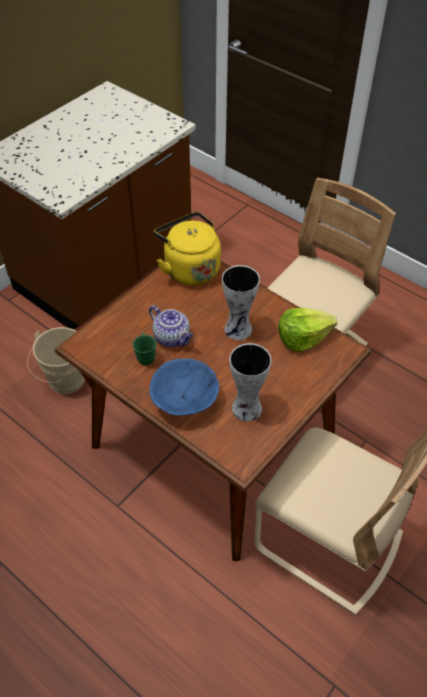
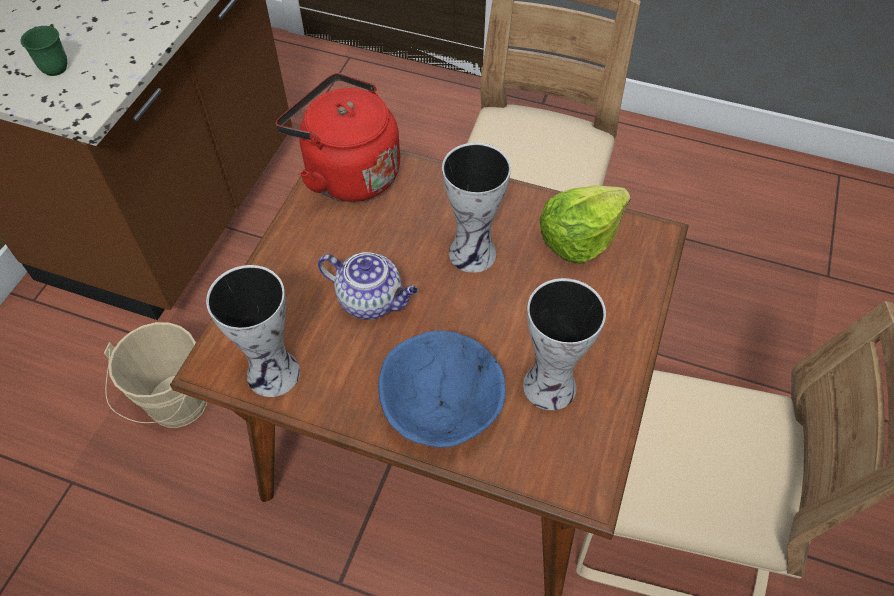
camera: 20 degrees left, 5 degrees up
(108, 359) = (276, 373): none -> vase
(145, 356) = (340, 347): green mug -> green mug (53, 64)
(189, 268) = (347, 172): yellow kettle -> red kettle

